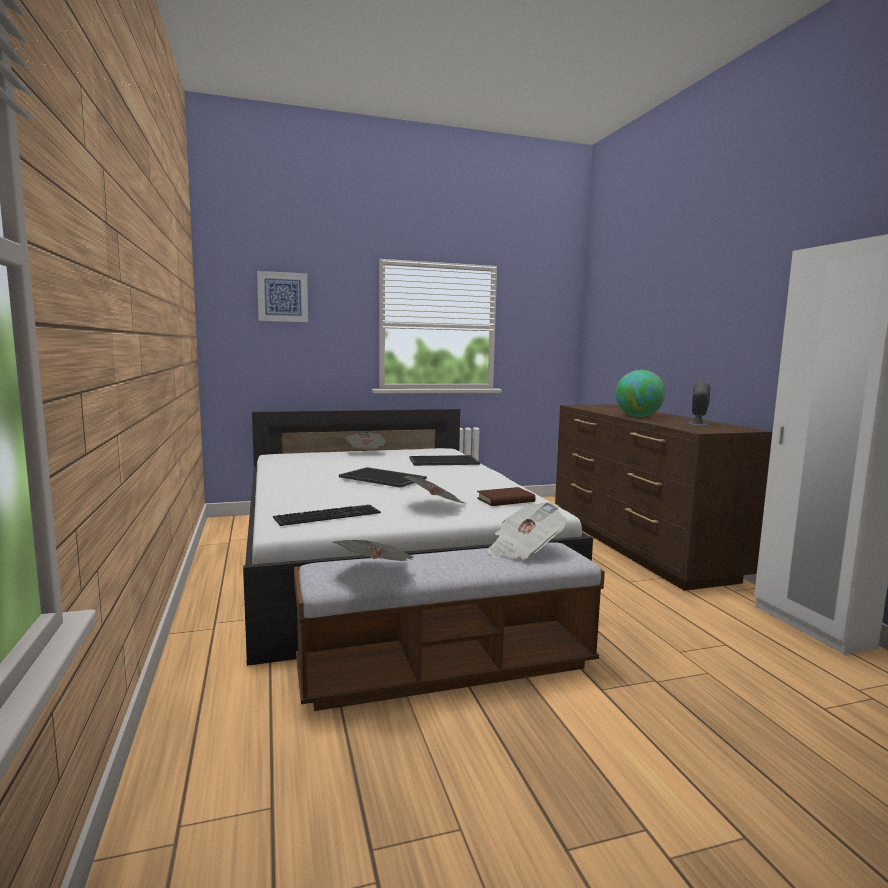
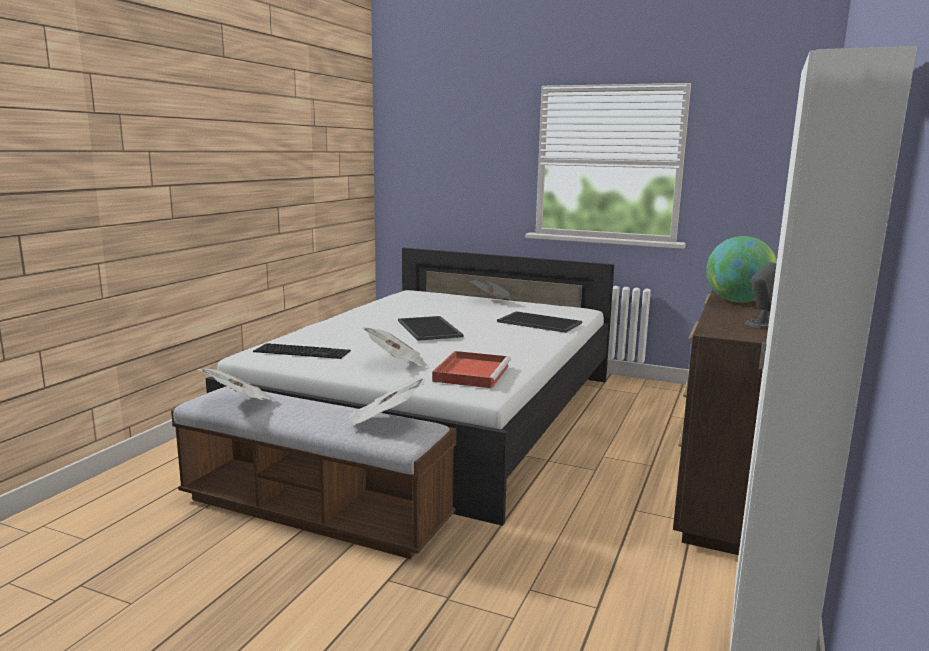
camera: 40 degrees right, 5 degrees up
(282, 297) = (444, 133): picture -> none
(505, 500) = (471, 372): brown book -> red tray

